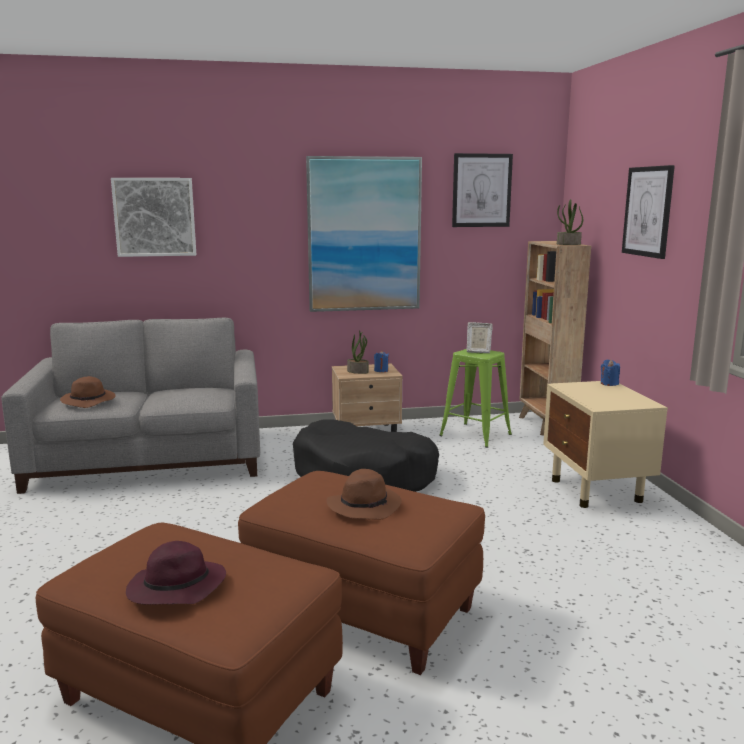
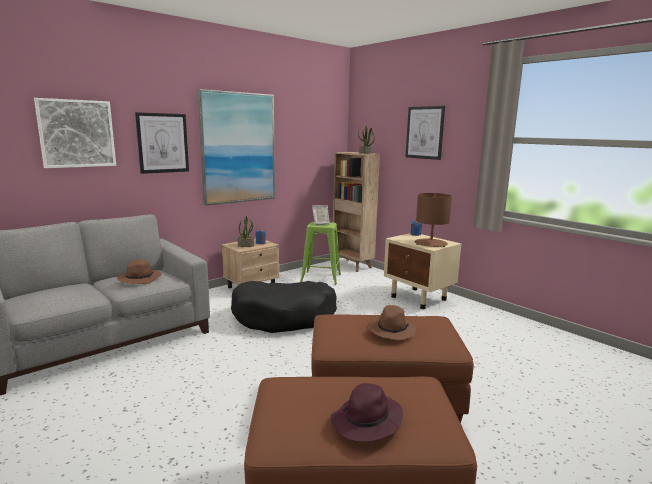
camera: 30 degrees left, 0 degrees up
(89, 401) = (59, 297): brown hat -> brown hat (140, 279)
(481, 190) = (306, 119): picture -> picture (162, 143)
(608, 400) = (430, 243): none -> brown table lamp

